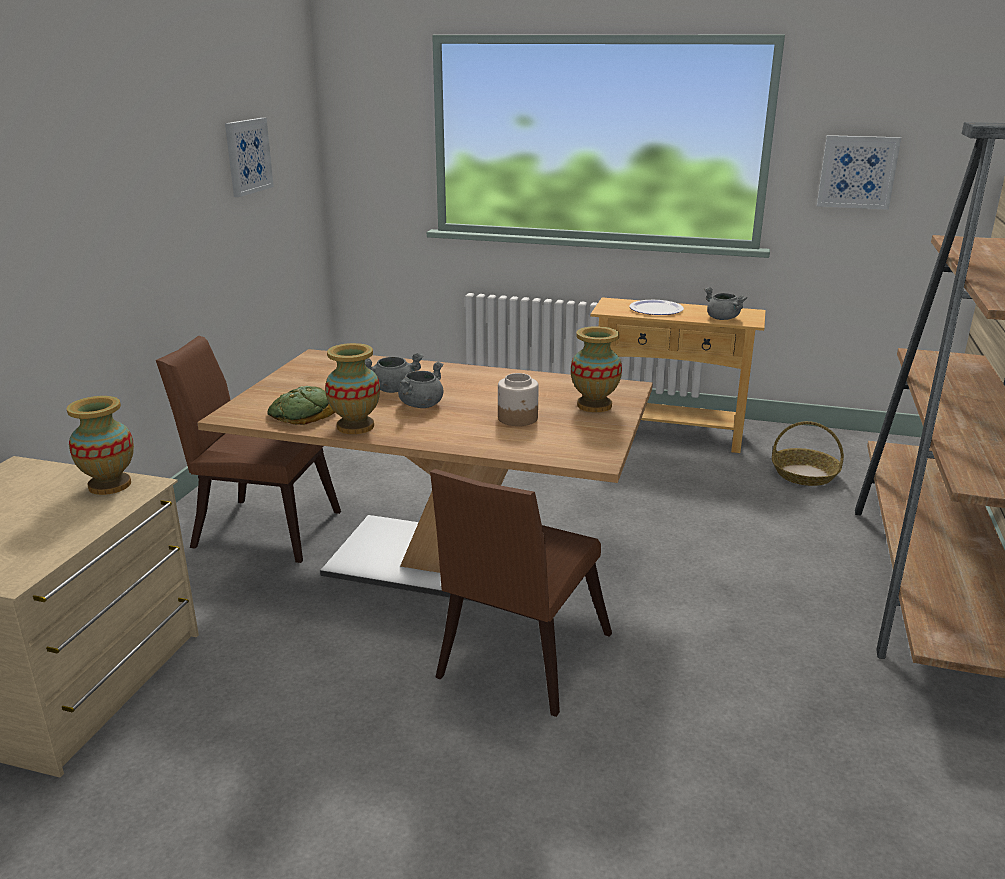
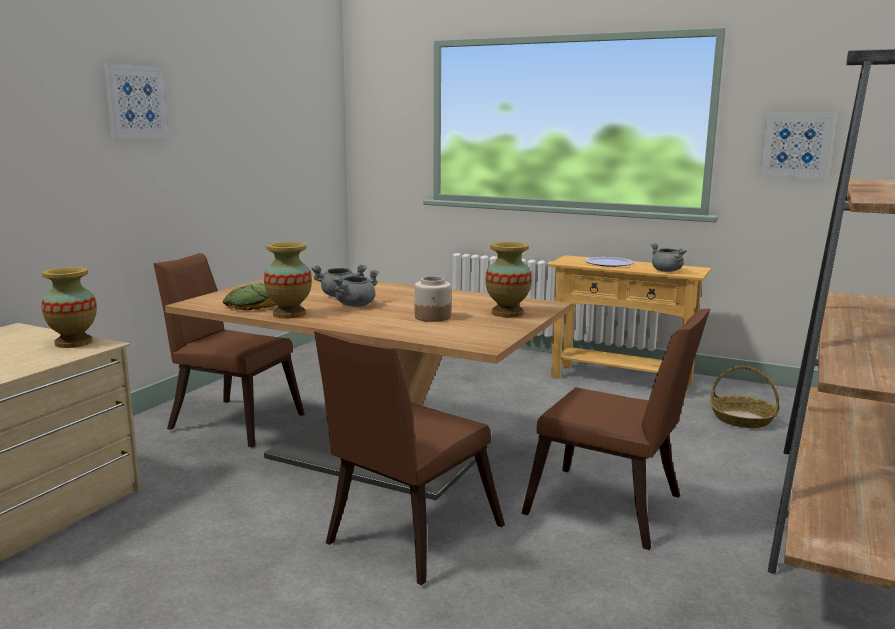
camera: 10 degrees right, 10 degrees down
(248, 156) = (273, 127): picture -> picture (136, 102)
(711, 602) = (612, 510): none -> brown chair

